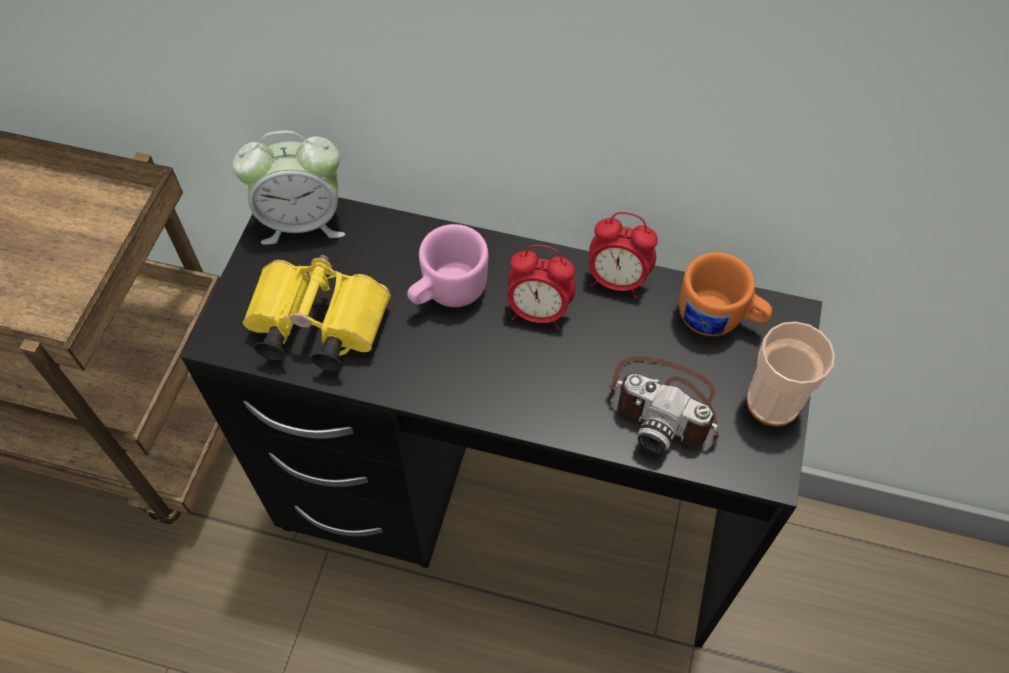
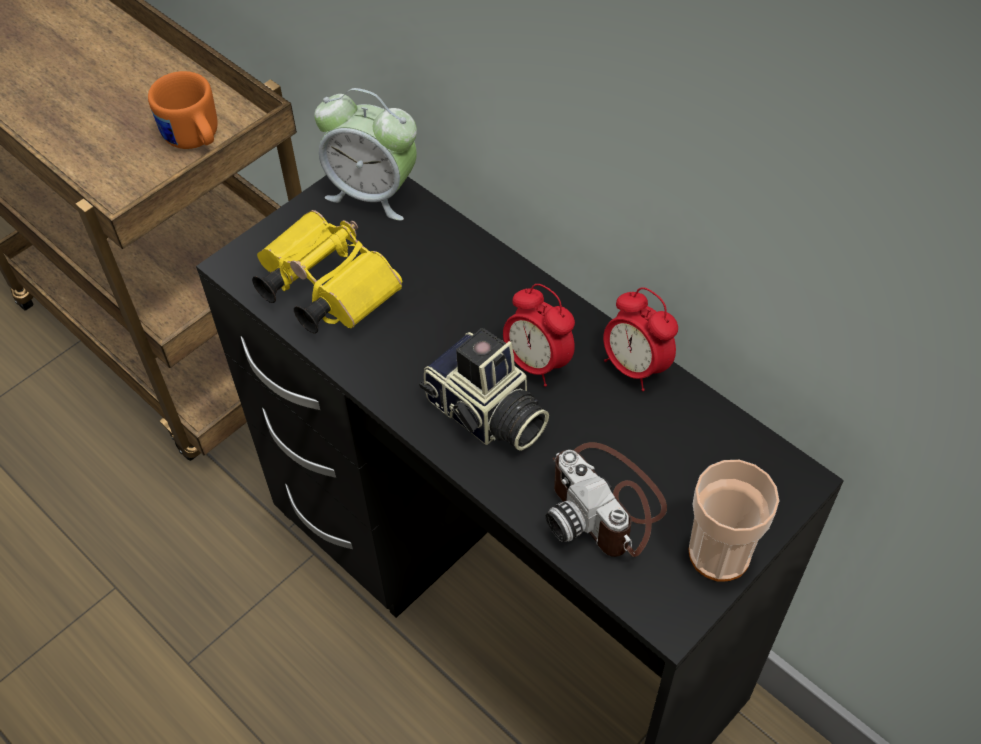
camera: 30 degrees right, 5 degrees down
(446, 292) = (462, 308): pink mug -> none
(525, 375) = (485, 415): none -> camera
(718, 319) = (716, 448): orange mug -> orange mug (195, 140)

